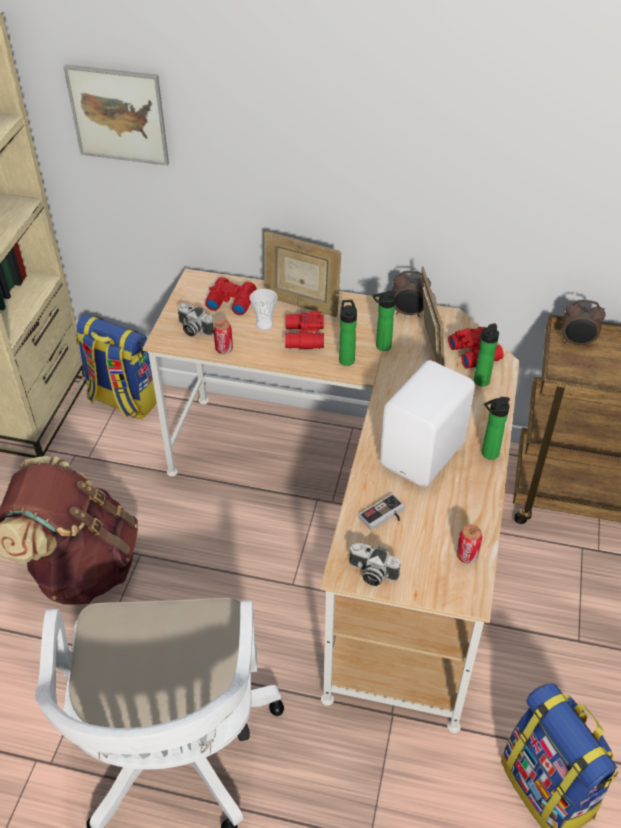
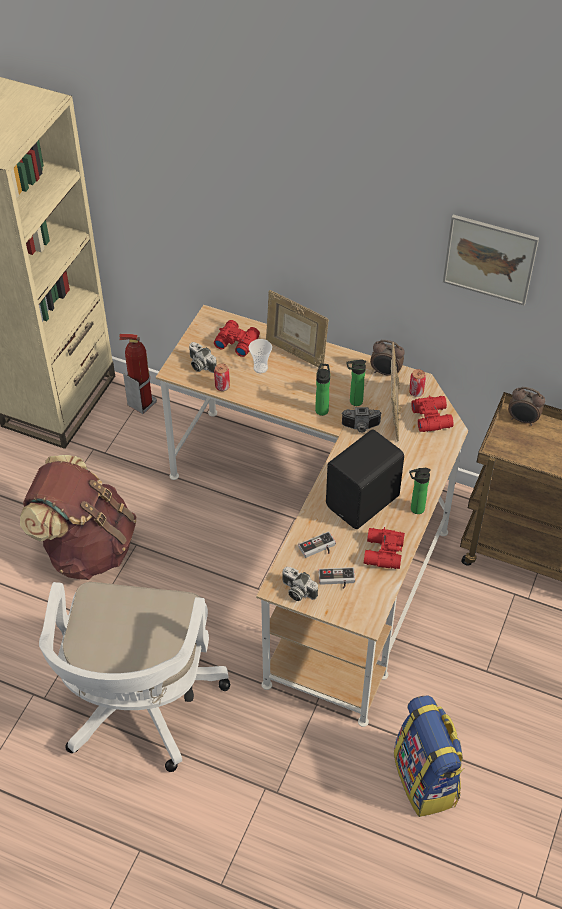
camera: 10 degrees right, 5 degrees up
(118, 115) = (157, 181): picture -> picture (489, 259)
(123, 400) = (141, 403): backpack -> fire extinguisher
(303, 338) = (290, 384): red binoculars -> red binoculars (382, 553)
(397, 373) = (361, 428): none -> camera
(417, 552) = (336, 580): none -> game controller
(425, 454) = (364, 502): white speaker -> black speaker
(467, 555) = (374, 588): can -> can (416, 392)
(480, 382) = (428, 445): bottle -> none

